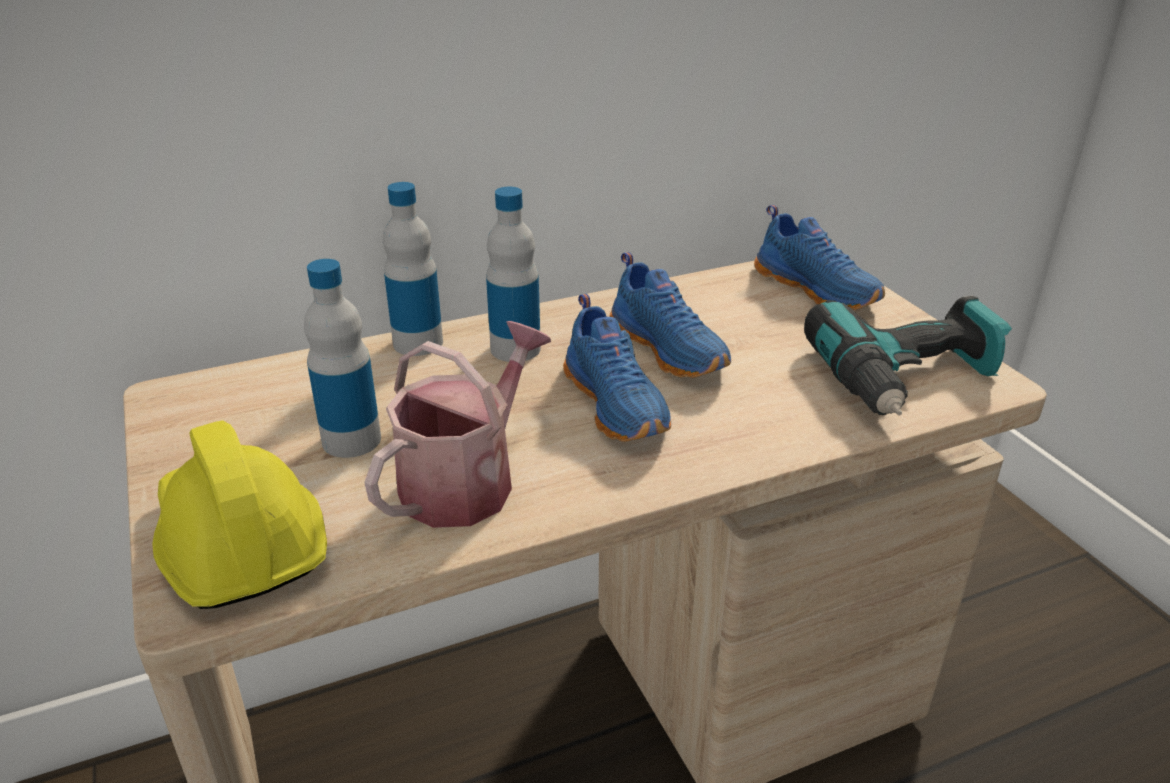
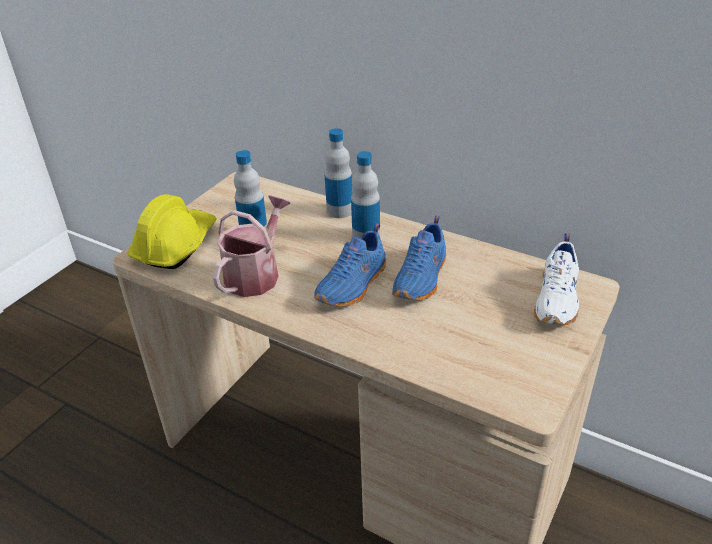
camera: 55 degrees right, 5 degrees up
(467, 480) = (256, 274): watering can -> watering can turned 60 degrees counterclockwise
(818, 289) = (557, 300): blue shoe -> white shoe
(908, 380) = (492, 371): power drill -> none

